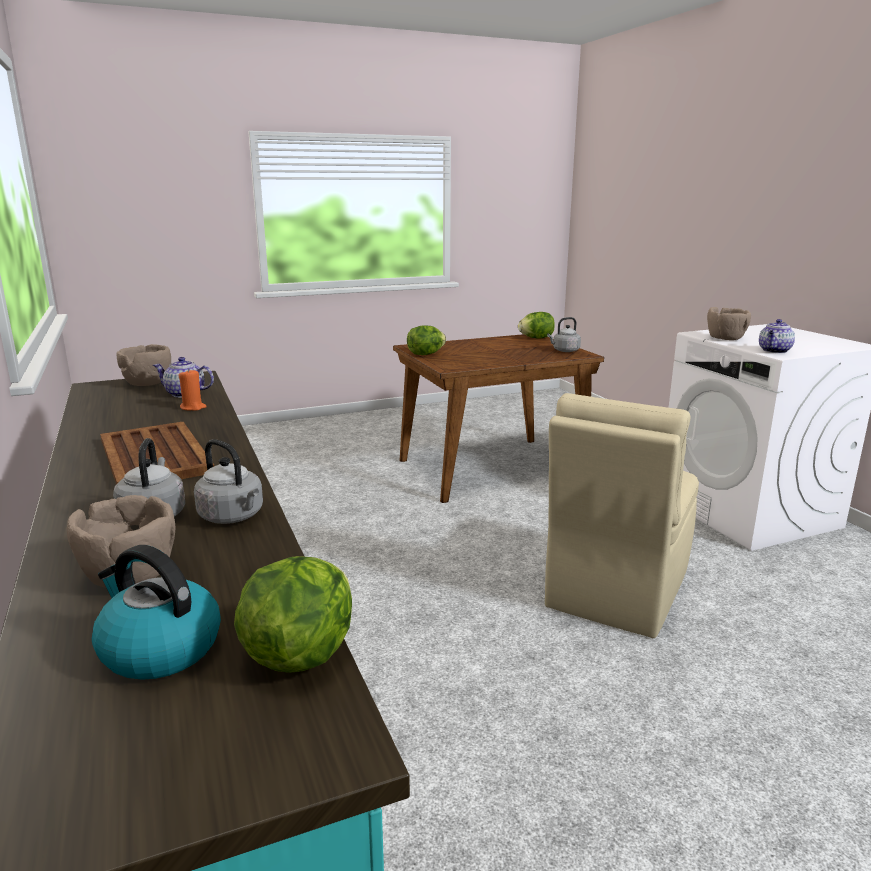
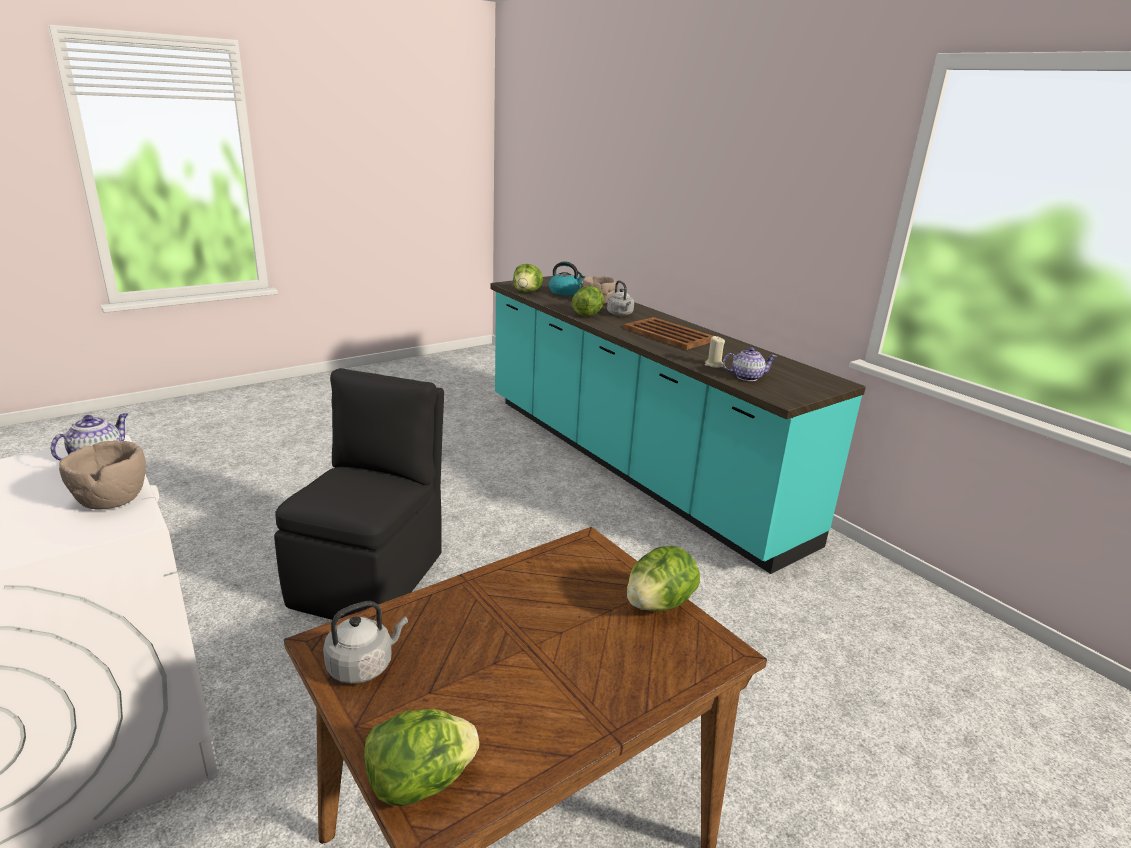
camera: 165 degrees right, 5 degrees up
(148, 383) = (805, 388): brown bowl -> none
(193, 407) = (713, 365): orange candle -> beige candle
(233, 517) = (587, 314): grey kettle -> lettuce
(616, 591) = (371, 576): beige chair -> black chair

